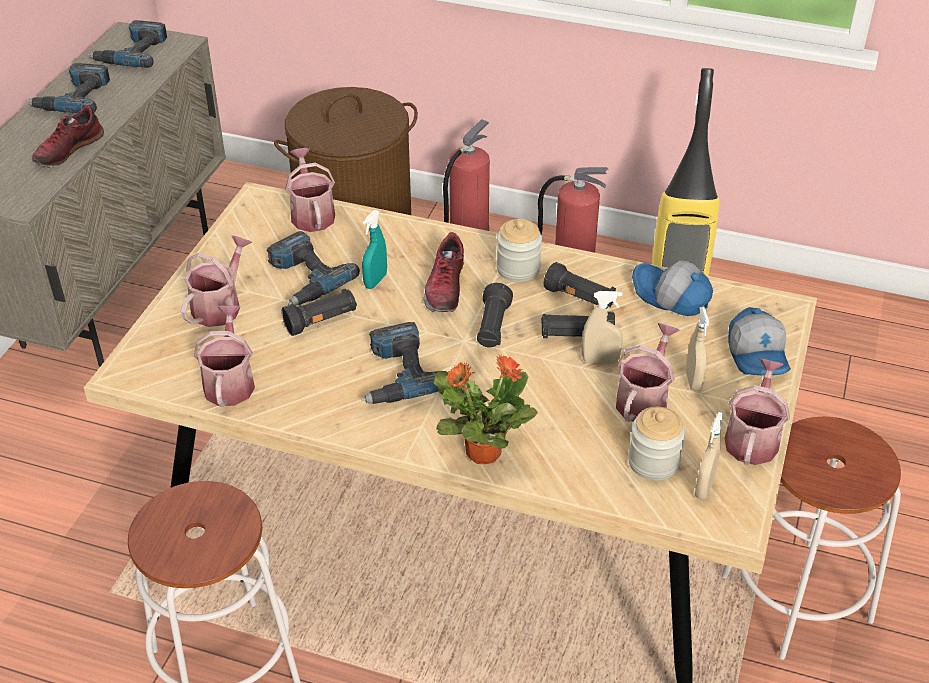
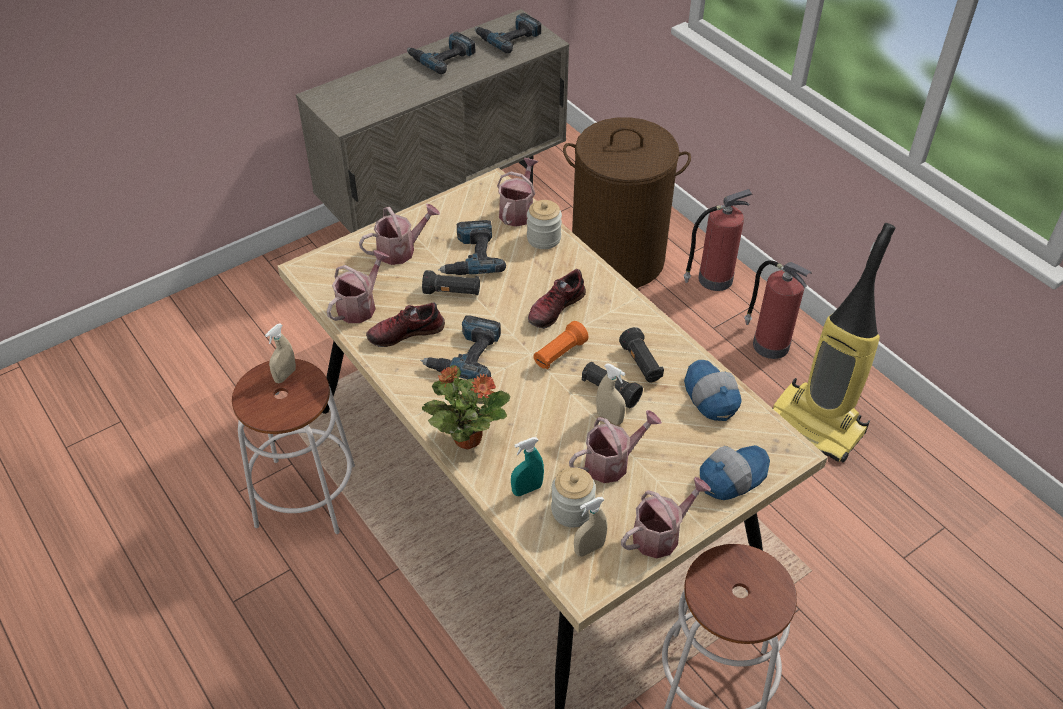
camera: 35 degrees right, 5 degrees up
(68, 149) = (405, 95): shoe -> shoe (406, 332)
(375, 281) = (513, 280): turquoise spray bottle -> turquoise spray bottle (527, 489)
(492, 327) = (559, 354): black flashlight -> orange flashlight
(518, 269) = (619, 319): jar -> jar (543, 238)
(693, 381) = (661, 468): beige spray bottle -> beige spray bottle (285, 375)
(758, 355) = (731, 476): cap -> cap turned 150 degrees counterclockwise

